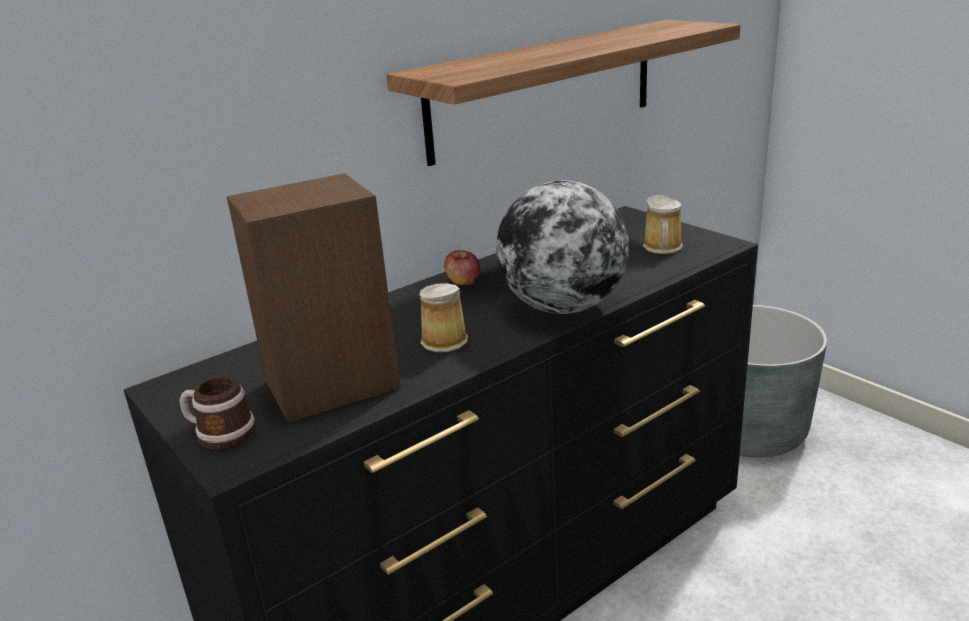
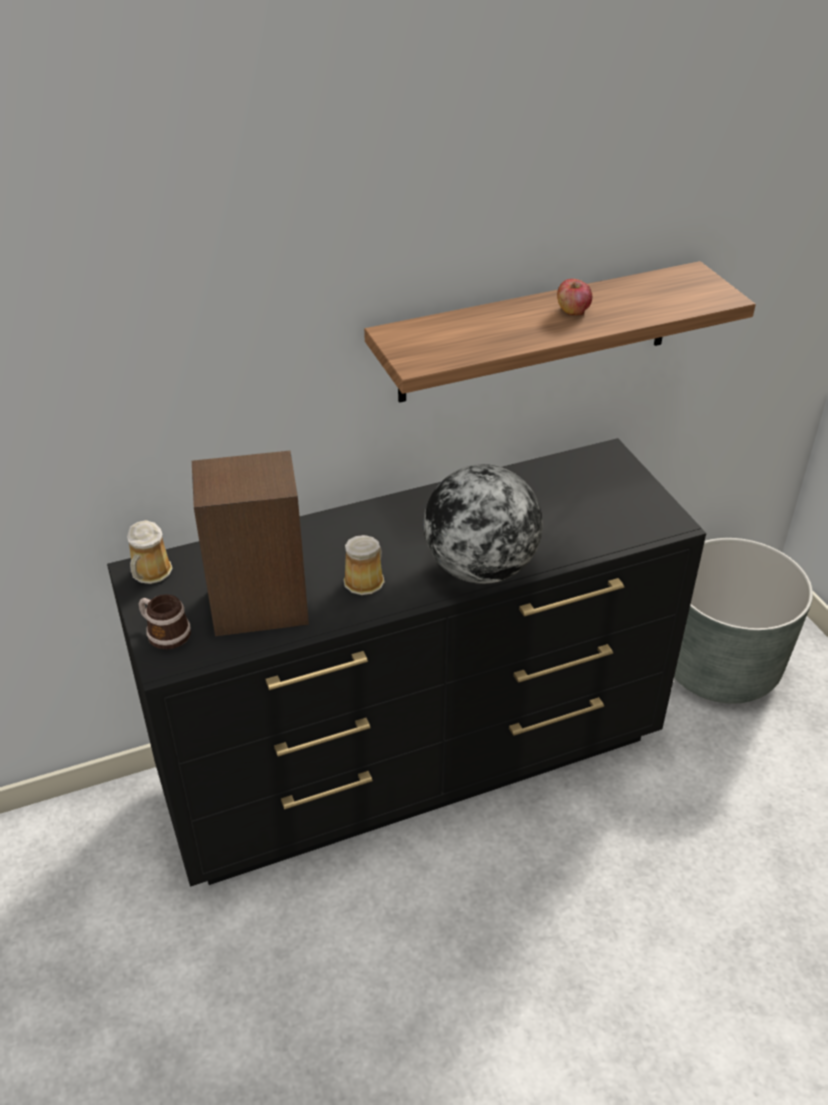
camera: 15 degrees right, 15 degrees up
(463, 281) = (412, 509): apple -> apple (573, 310)
(662, 248) = (613, 514): mug -> mug (150, 573)

